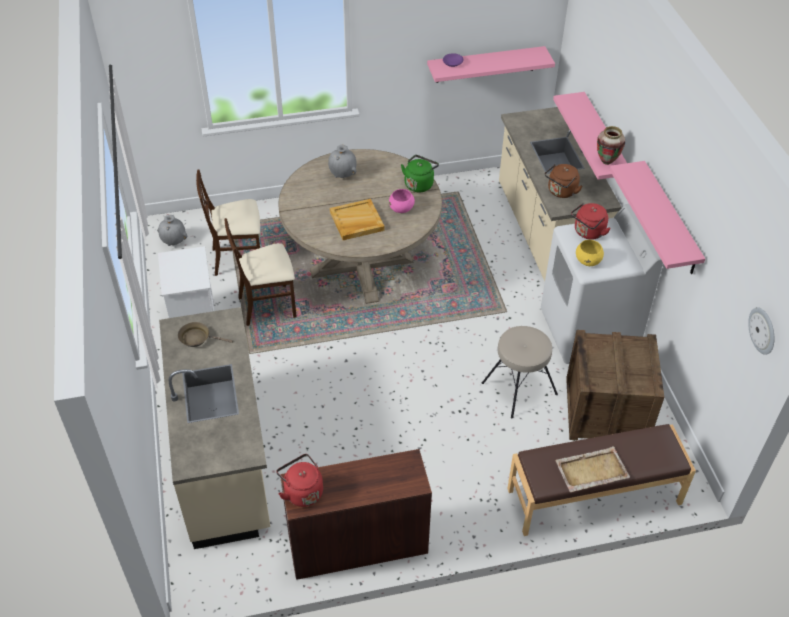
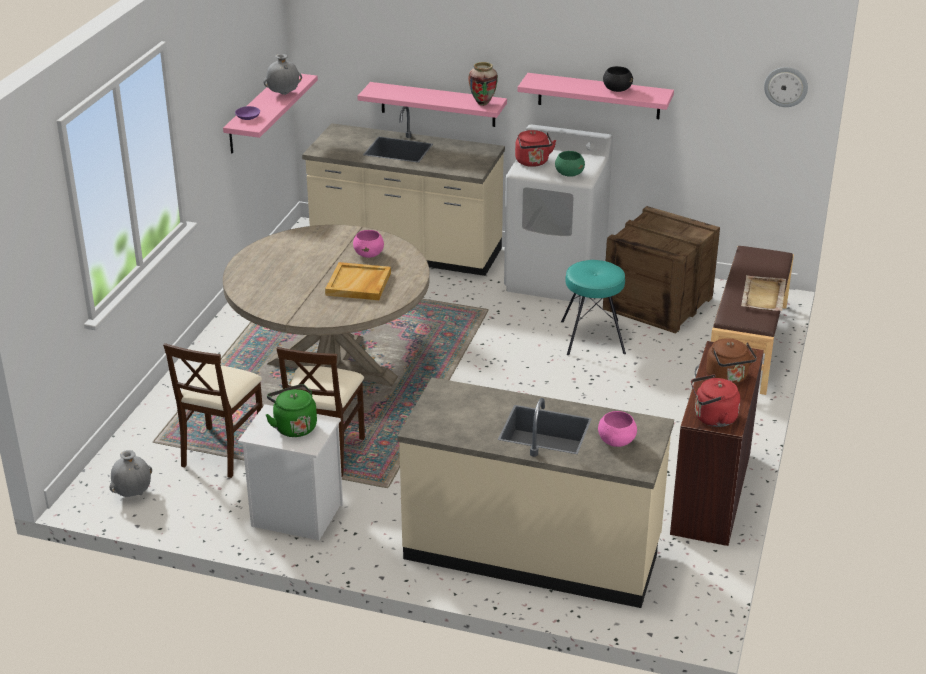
camera: 60 degrees left, 15 degrees down
(197, 338) = (454, 417): brown frying pan -> none
(215, 439) = (616, 441): none -> pink bowl
(343, 175) = (274, 271): grey vase -> grey vase (284, 94)
(419, 184) = (342, 234): green kettle -> green kettle (294, 426)
(518, 388) = (592, 337): beige stool -> turquoise stool
(561, 192) = (453, 164): brown kettle -> brown kettle (728, 378)
(588, 261) = (569, 174): yellow bowl -> green bowl
(665, 223) = (617, 90): none -> black bowl

